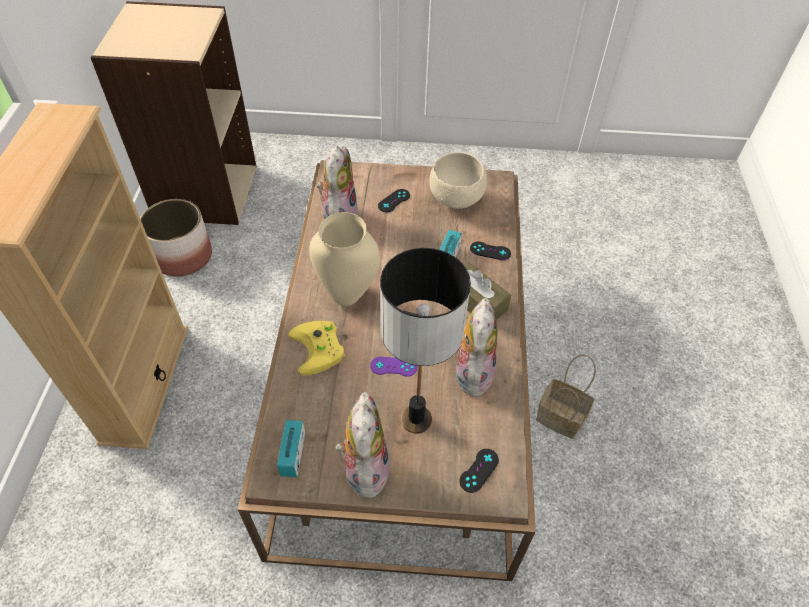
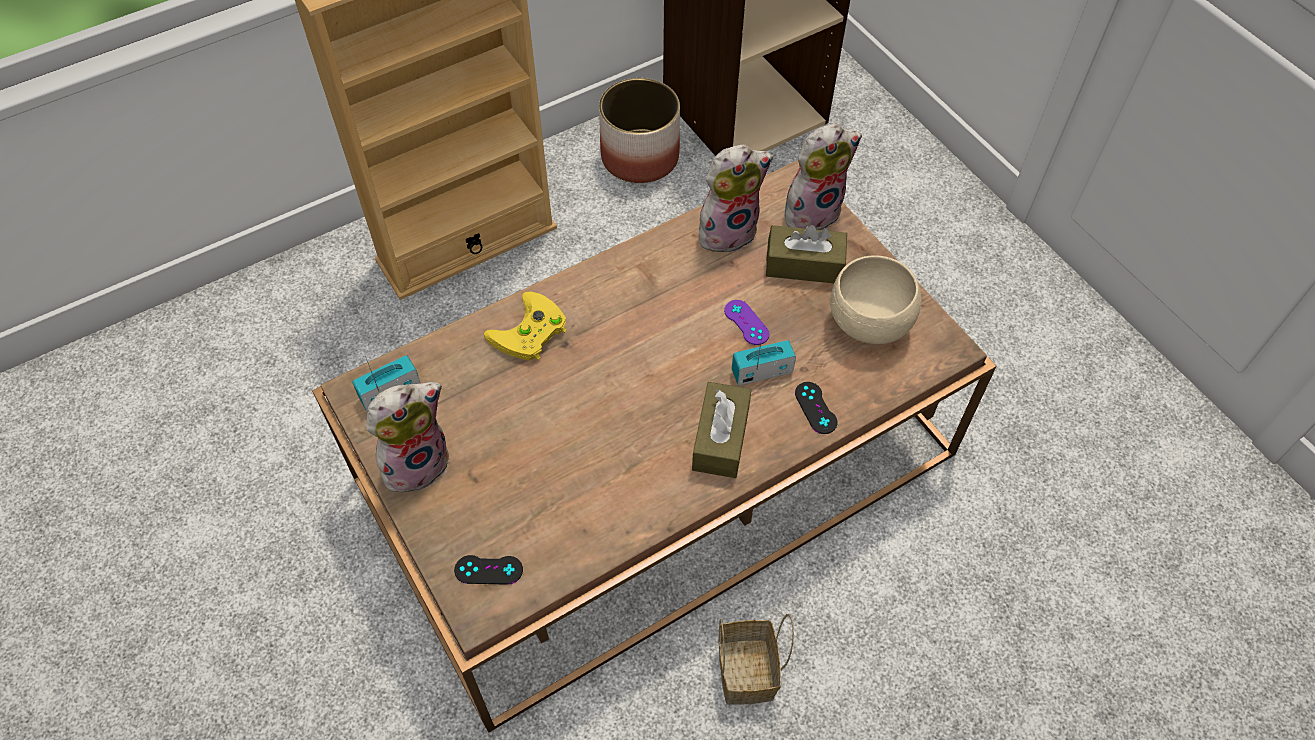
camera: 55 degrees right, 5 degrees up
(347, 296) = (619, 312): beige vase -> none
(393, 366) = (560, 412): purple game controller -> purple game controller (746, 322)
(394, 201) = (804, 265): black game controller -> brown tissue box
(417, 420) = (509, 474): table lamp -> none
(471, 372) = (613, 490): plush toy -> plush toy (812, 211)

